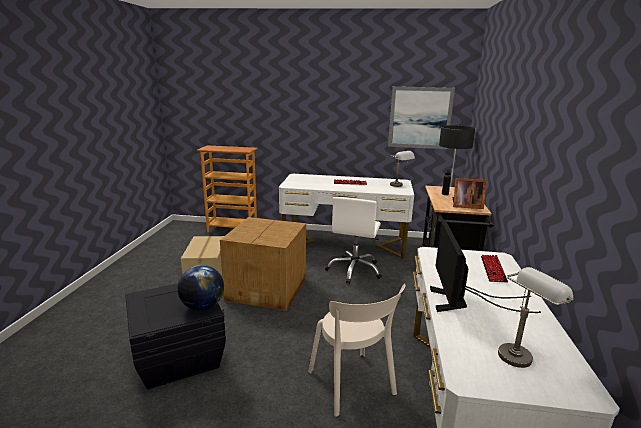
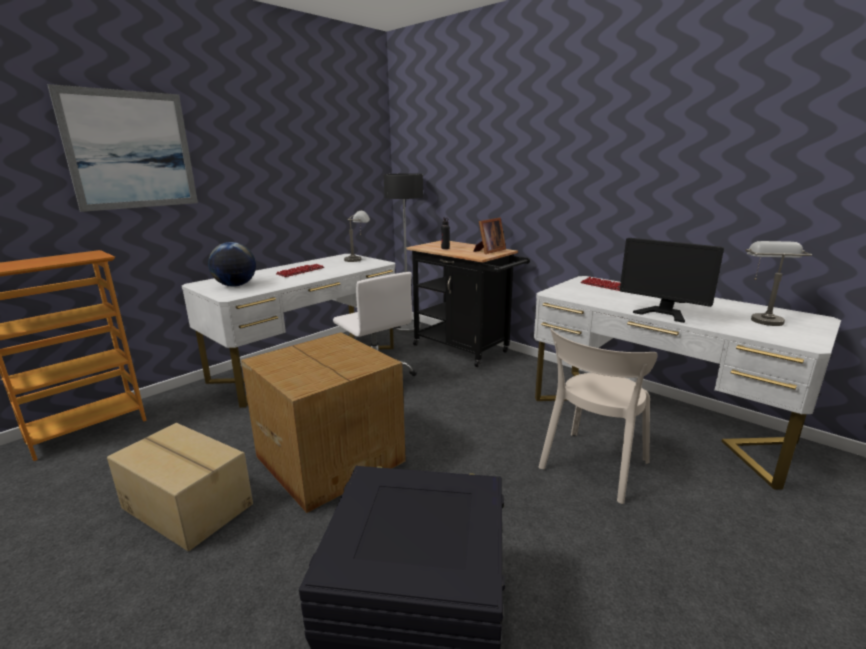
camera: 55 degrees left, 0 degrees up
(202, 306) = (459, 489): globe -> globe (235, 285)
(353, 385) = (592, 467): beige chair -> beige chair turned 120 degrees clockwise
(420, 118) = (344, 169): picture -> picture (130, 150)

